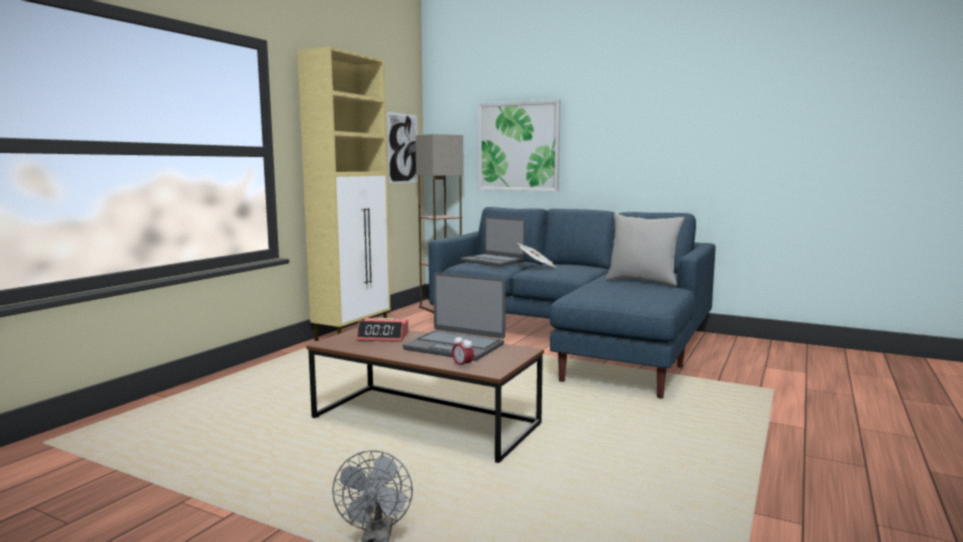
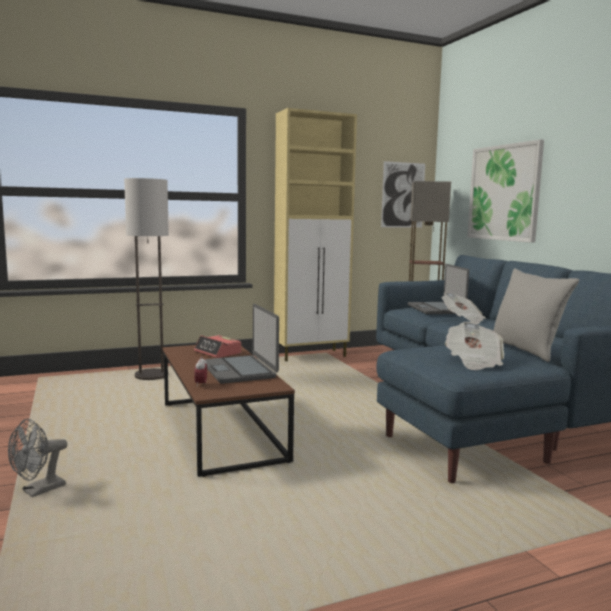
camera: 40 degrees right, 0 degrees up
(216, 395) = (151, 375): none -> floor lamp
(640, 295) = (473, 362): none -> newspaper

